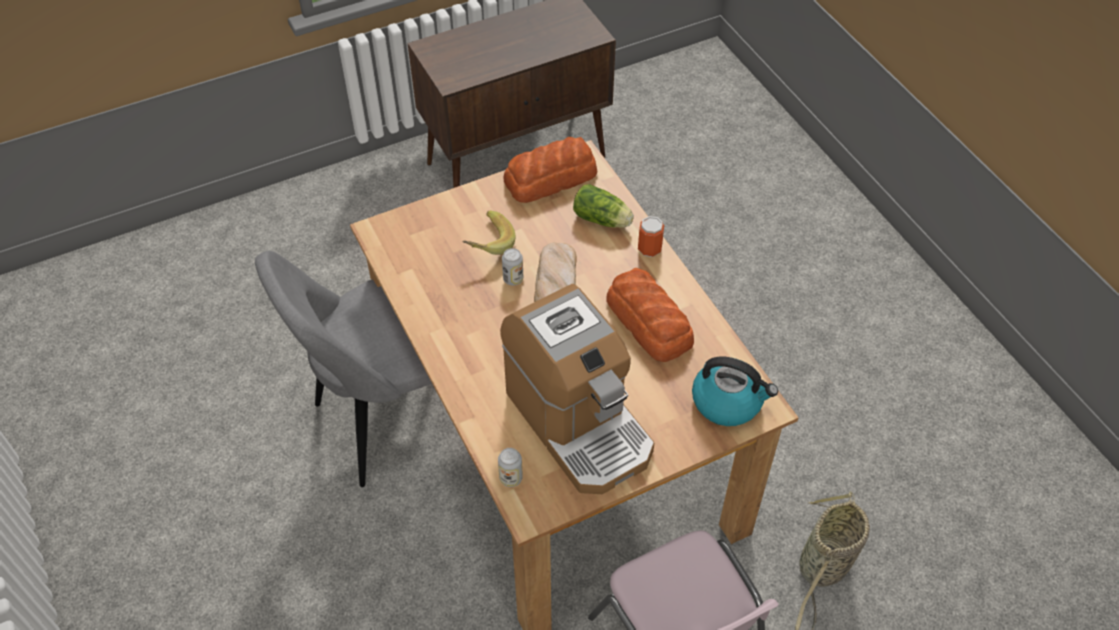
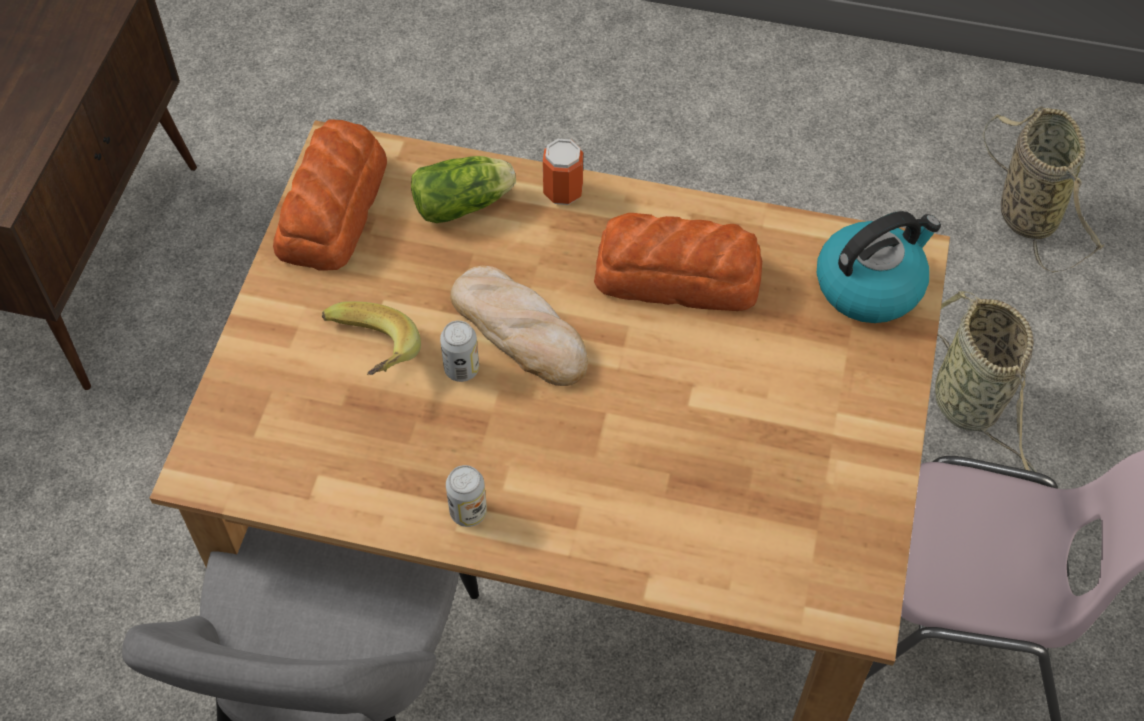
camera: 50 degrees left, 5 degrees up
(511, 478) = (786, 598): can -> can (468, 512)
(579, 422) = (765, 459): coffee machine -> none
(988, 514) = (1025, 210): none -> basket

